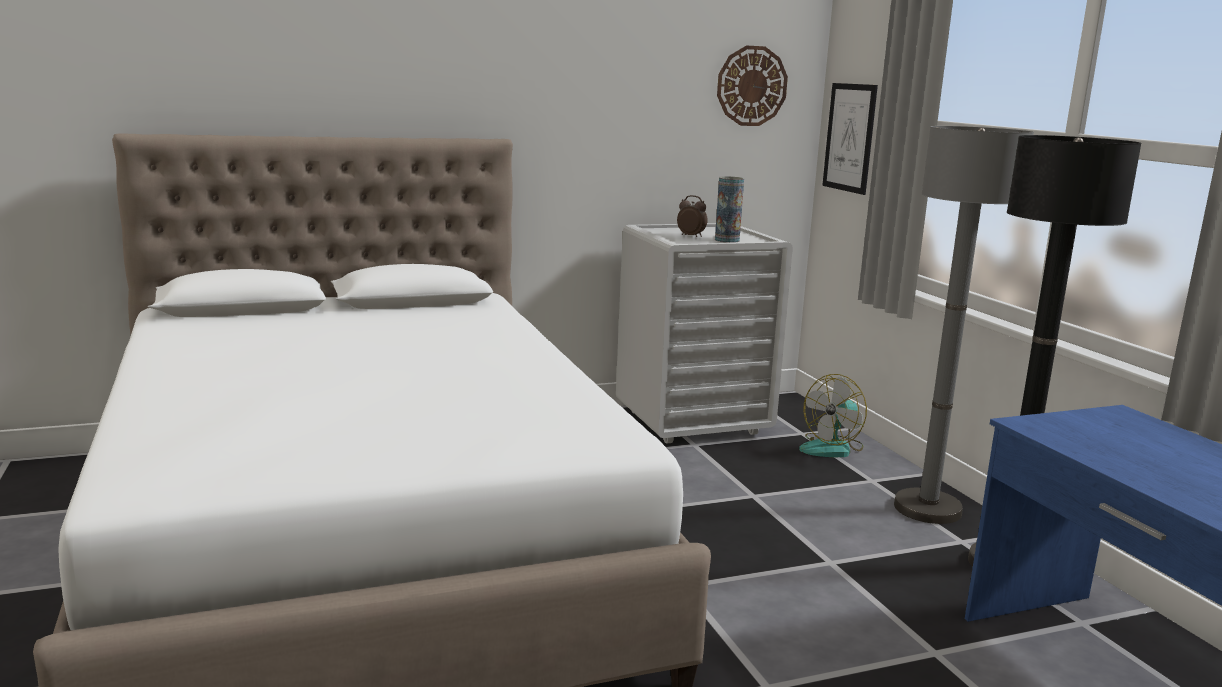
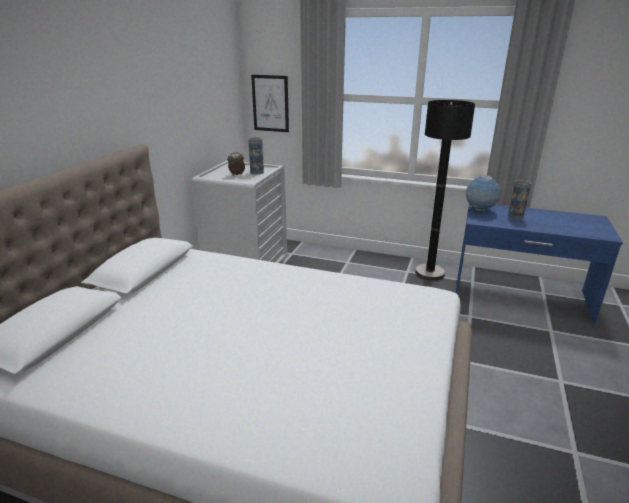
camera: 50 degrees left, 10 degrees up
(751, 86) = (220, 82): wall clock -> none
(832, 448) = (312, 254): fan -> none
(927, 509) = (379, 264): grey floor lamp -> none
(1096, 419) = (480, 210): none -> globe
(1156, 453) = (515, 217): none -> vase

